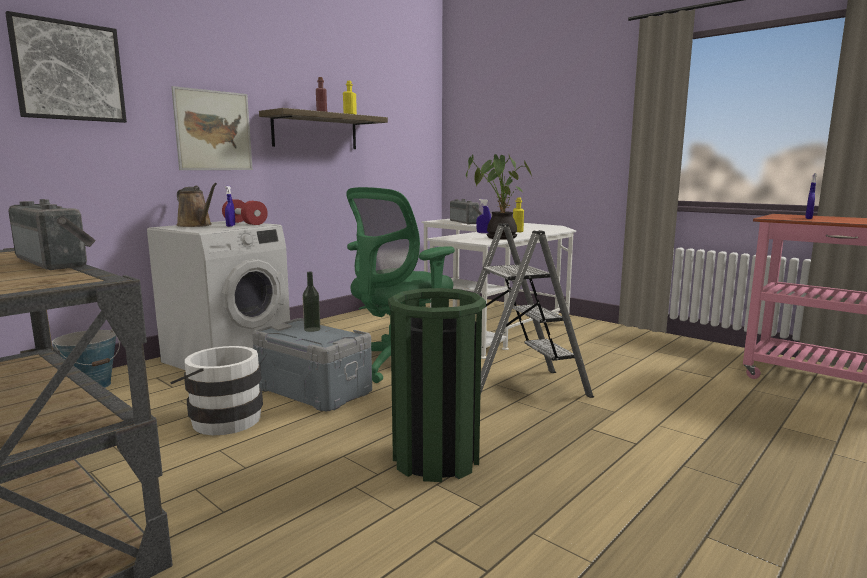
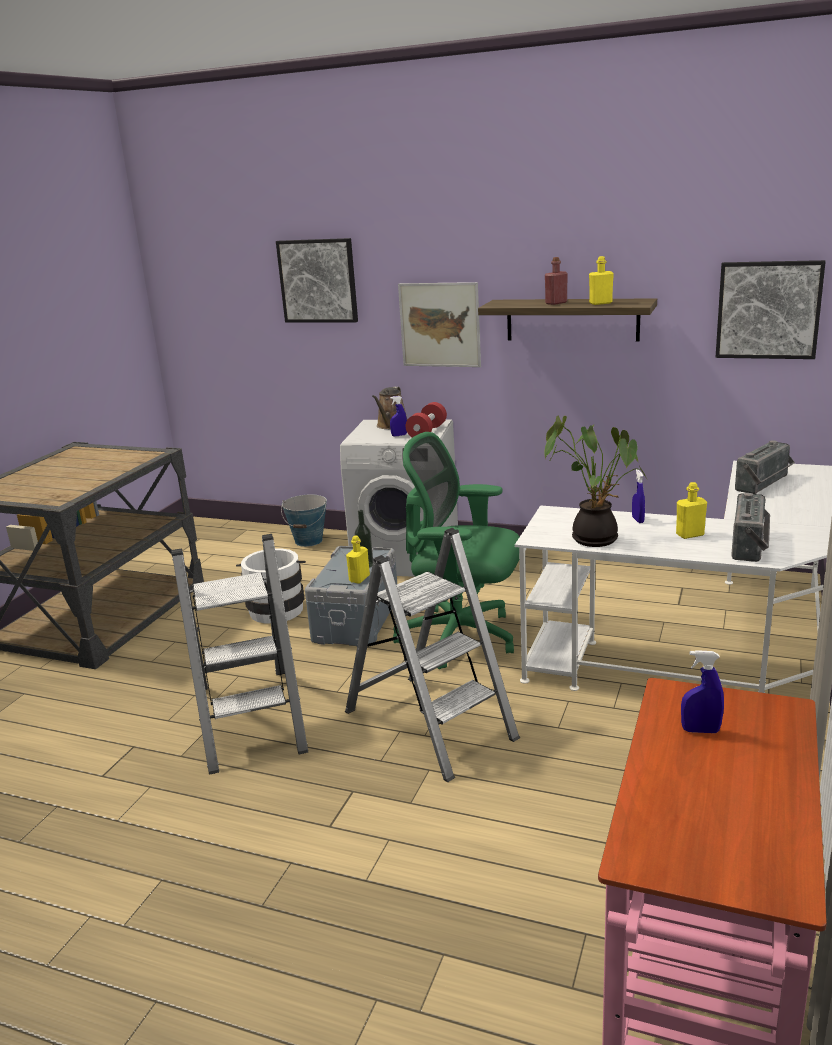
camera: 70 degrees right, 10 degrees up
(58, 261) = (116, 476): radio -> radio (752, 546)
(337, 334) = (359, 579): none -> yellow bottle
(412, 131) = (768, 310): none -> picture
(436, 458) = (250, 716): green trash can -> grey step ladder

